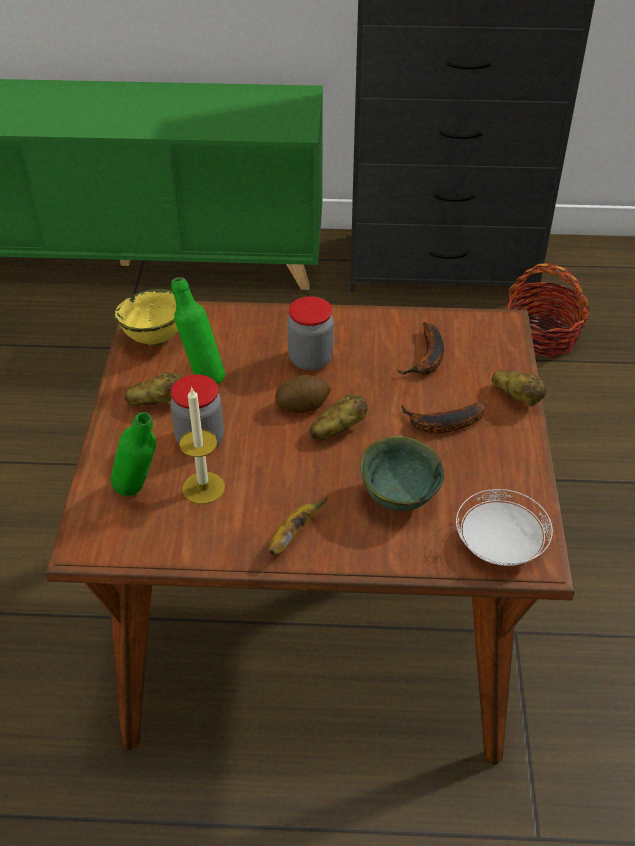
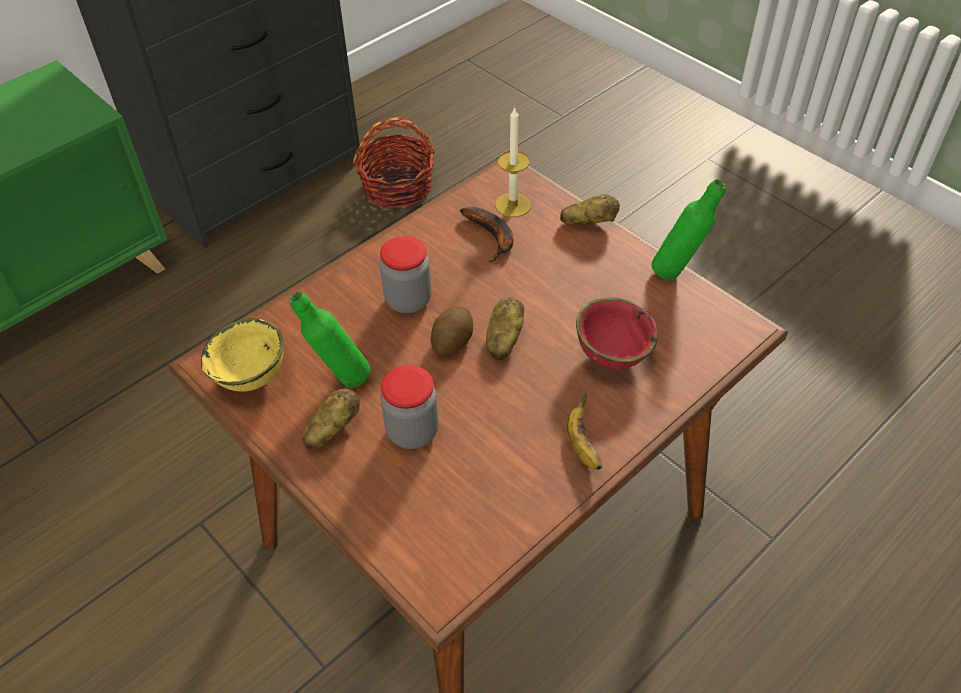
camera: 45 degrees left, 5 degrees up
(140, 494) = (426, 514): green bottle -> green bottle (678, 272)
(203, 488) = (468, 466): candle -> candle (513, 205)
(399, 497) = (611, 355): green bowl -> red bowl
(441, 424) = (567, 280): banana -> none
(499, 544) = (712, 336): white plate -> none

